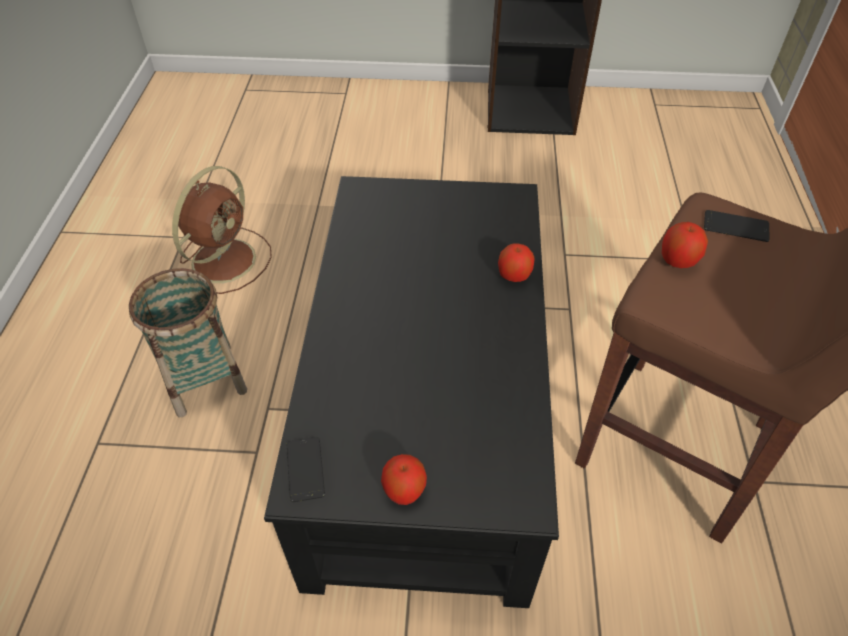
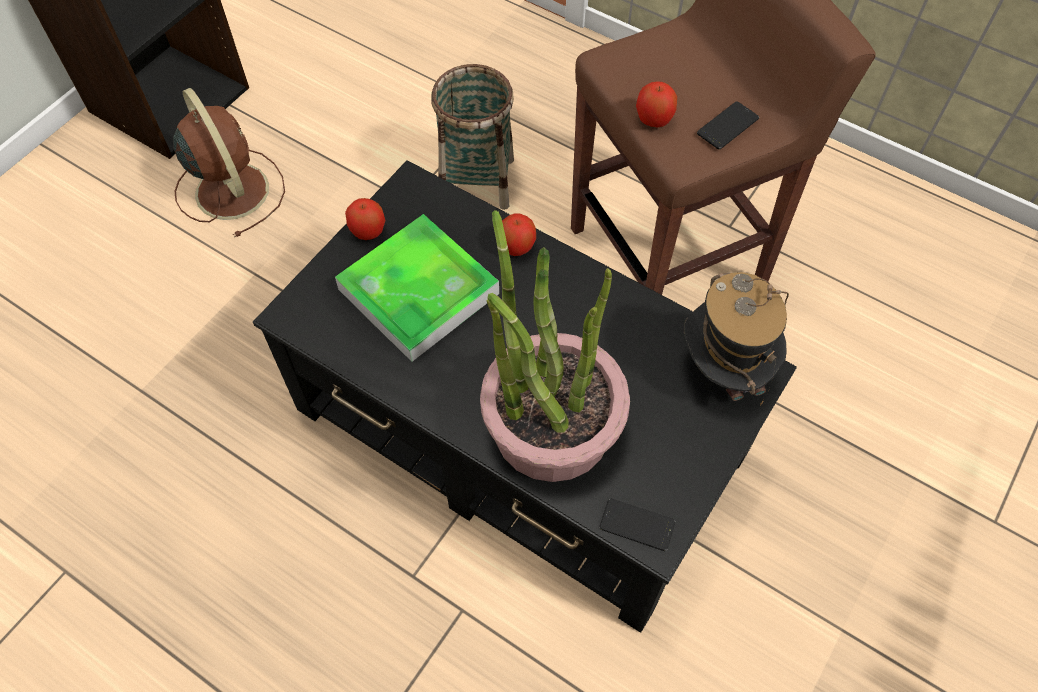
camera: 60 degrees left, 10 degrees up
(205, 379) = (327, 629): basket -> basket (477, 181)
(226, 258) = (148, 533): brown fan -> brown fan (231, 189)
(363, 369) = (551, 426): none -> potted plant
(404, 490) = (701, 454): apple -> apple (368, 231)
(426, 240) = (418, 291): none -> tray
(506, 471) = (723, 369): none -> hat
(735, 227) = (641, 59): phone -> phone (727, 126)

